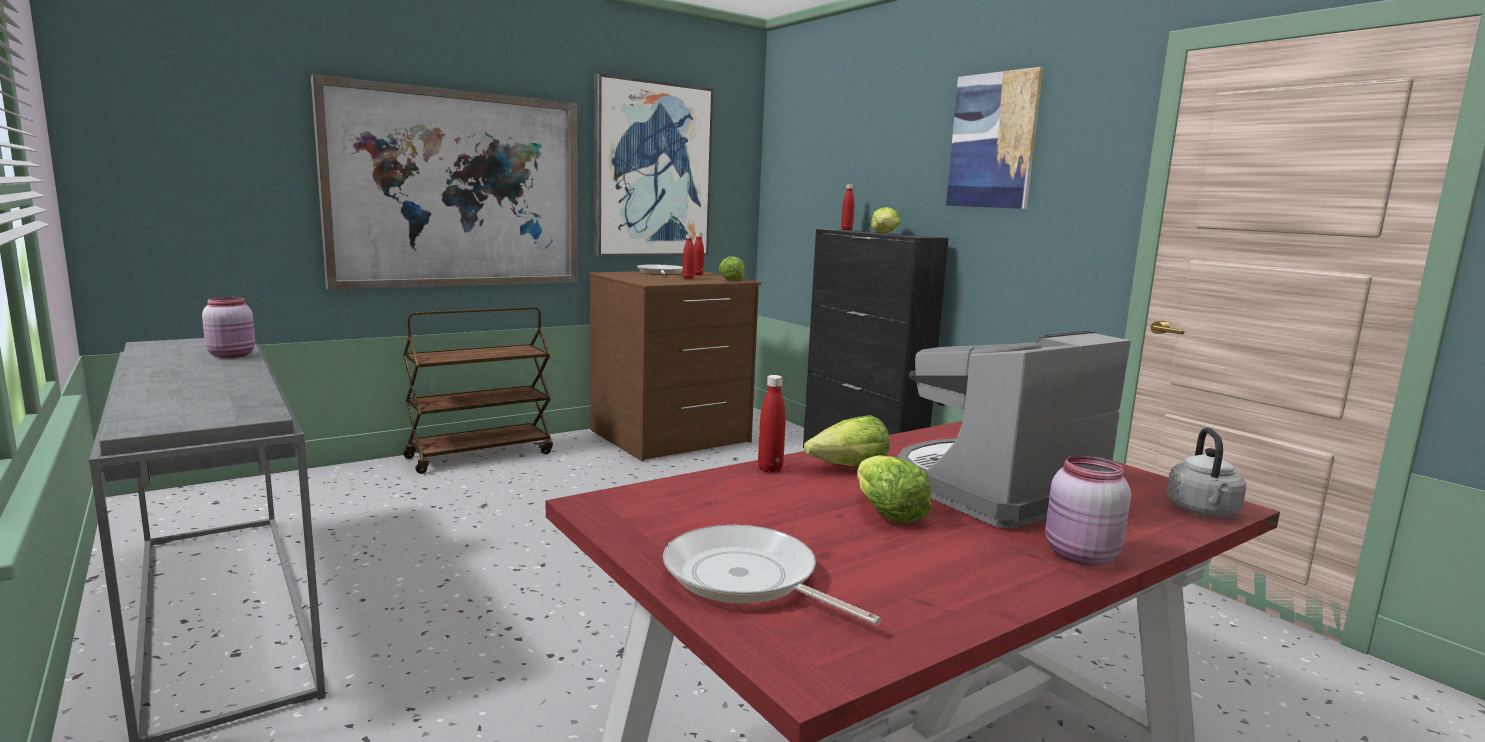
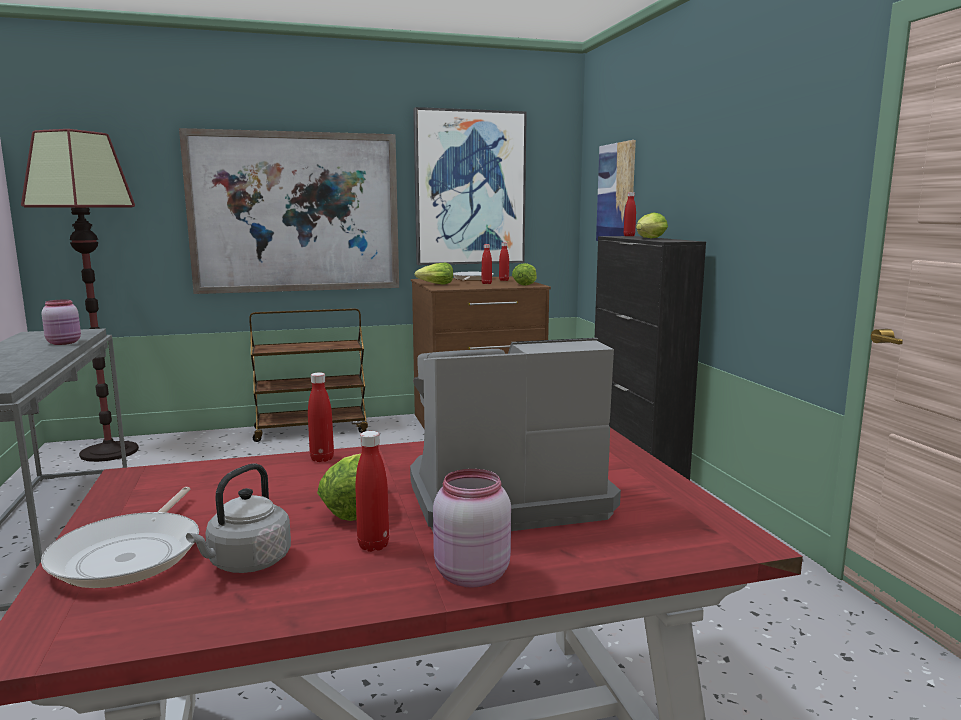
camera: 20 degrees right, 0 degrees up
(221, 501) = (109, 452): none -> floor lamp
(746, 579) = (132, 554): frying pan -> frying pan turned 150 degrees counterclockwise
(849, 467) = (395, 463): lettuce -> lettuce (436, 284)
(959, 542) = (373, 545): none -> red bottle
(993, 141) = (743, 140): picture -> picture (616, 193)
(1203, 511) = (698, 545): grey kettle -> grey kettle (246, 563)

